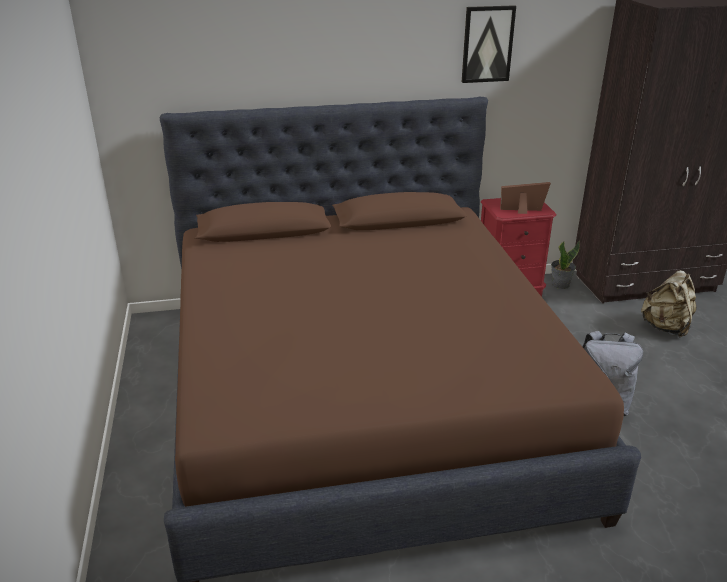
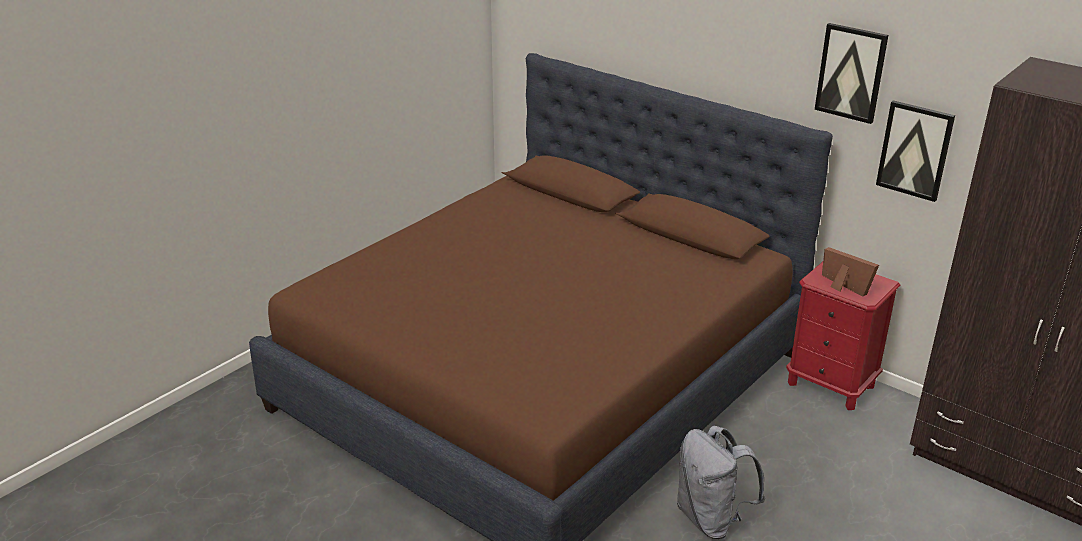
camera: 50 degrees right, 0 degrees up
(539, 91) = (915, 150): none -> picture
(560, 284) = (903, 411): potted plant -> none
(665, 327) = (937, 518): beige backpack -> none

